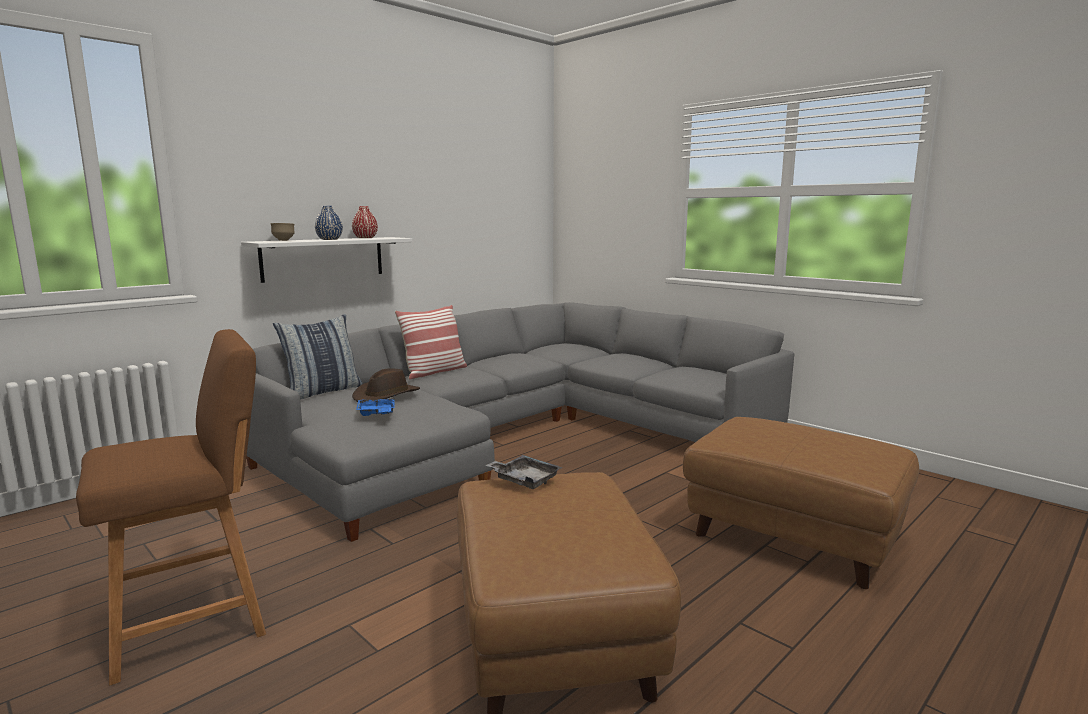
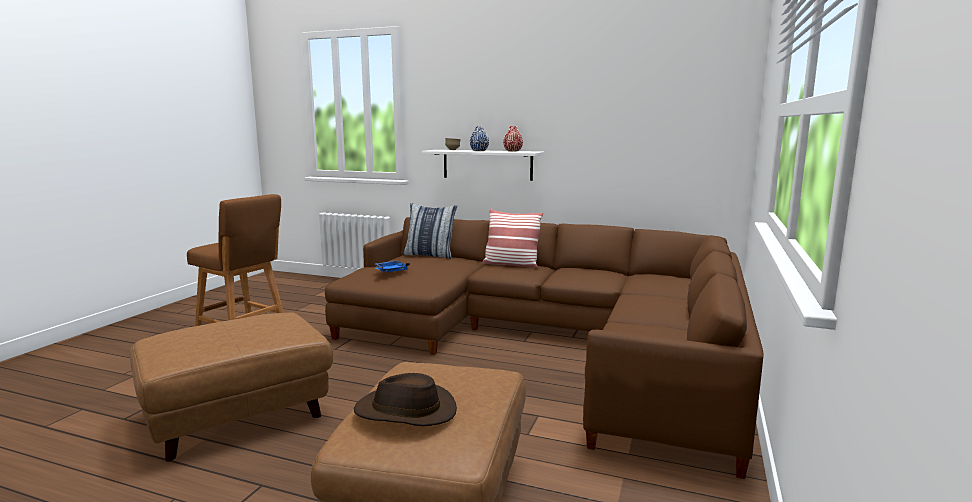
camera: 65 degrees right, 0 degrees up
(386, 395) = (430, 265): brown hat -> brown hat (406, 412)
(518, 436) = (549, 342): grey sofa -> brown sofa
(524, 480) = (282, 319): grey tray -> none

